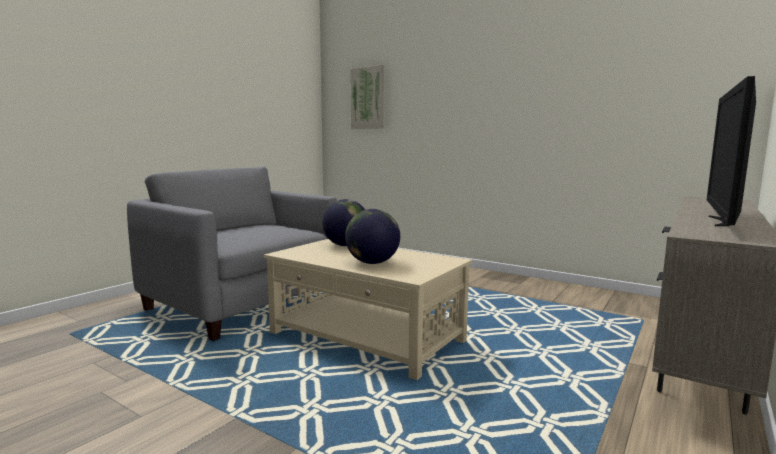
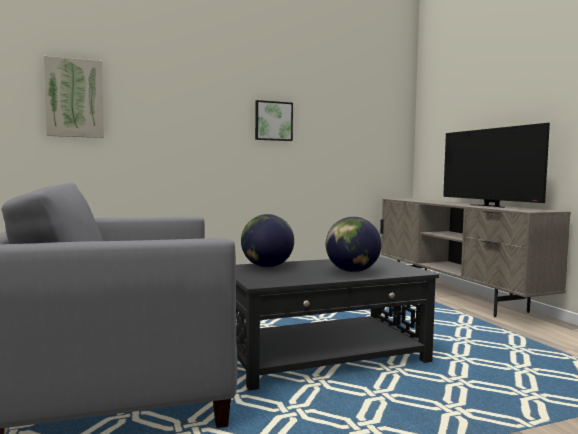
camera: 55 degrees left, 5 degrees down
(366, 337) = (324, 356): beige coffee table -> black coffee table
(531, 100) = (273, 121): none -> picture

